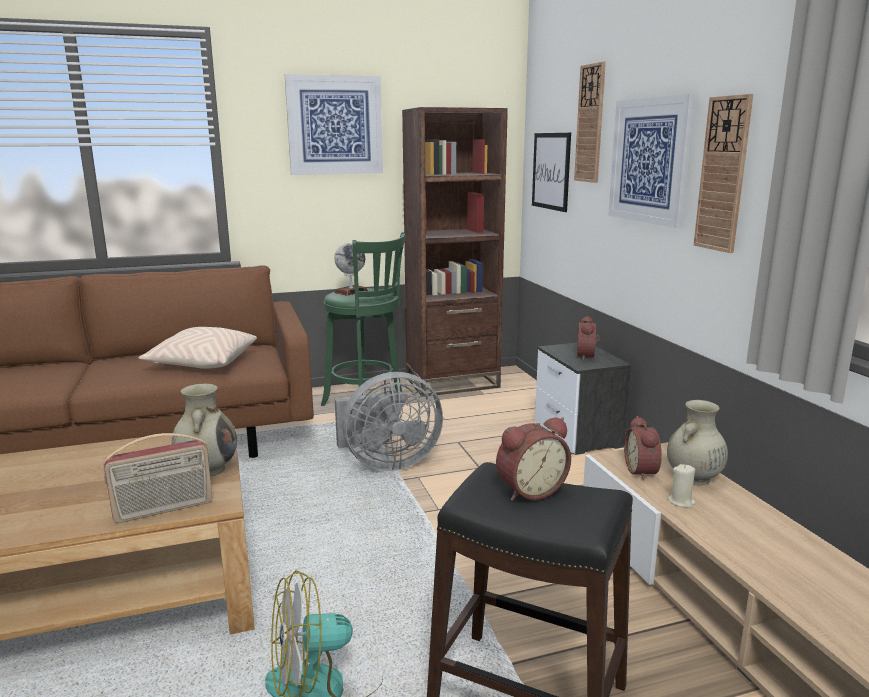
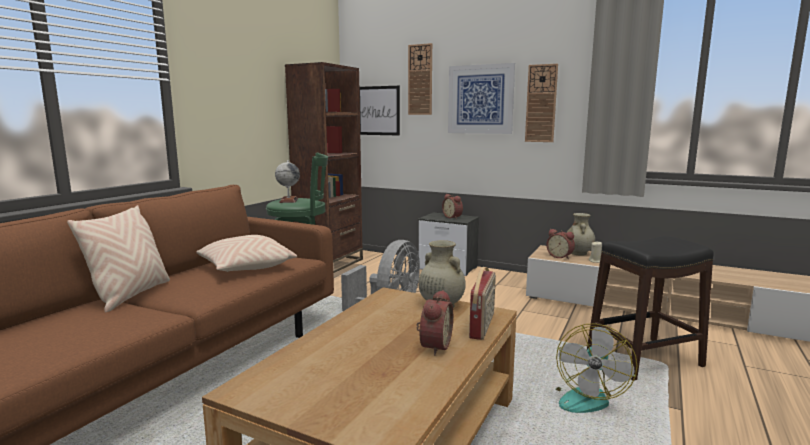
camera: 45 degrees left, 5 degrees down
(88, 365) = (130, 295): none -> beige pillow
(335, 125) = (246, 72): picture -> none
(529, 490) = (648, 243): alarm clock -> alarm clock (433, 346)

